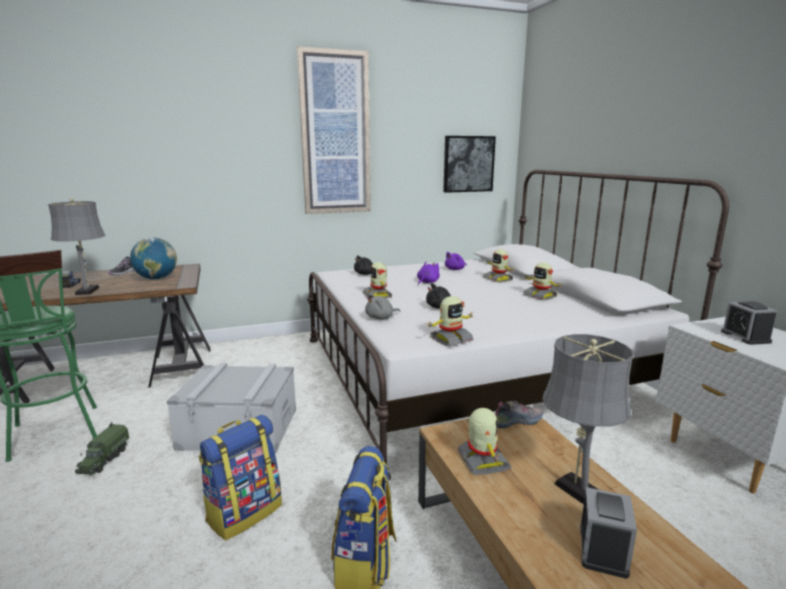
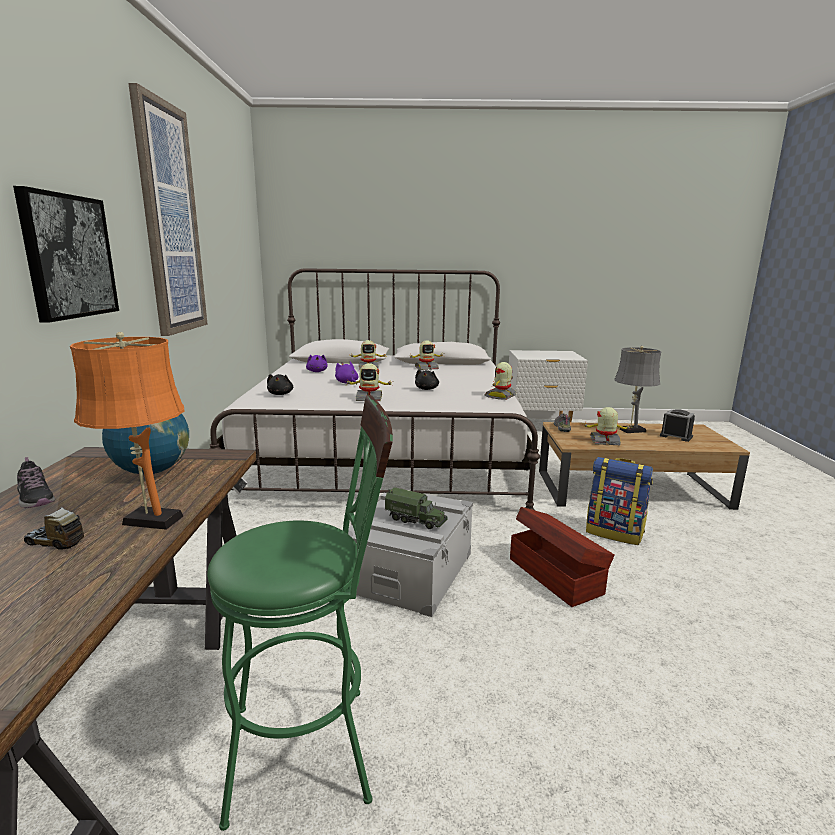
camera: 70 degrees left, 0 degrees up
(88, 290) = (148, 520): grey table lamp -> orange table lamp
(104, 459) = (424, 676): toy truck -> toy truck (416, 520)
(244, 512) = (555, 575): backpack -> brown storage box
(381, 318) = (436, 404): grey plush toy -> none
(450, 339) = (501, 396): toy robot -> toy robot turned 135 degrees counterclockwise
(468, 164) = (243, 263): picture -> picture (69, 256)
(745, 337) = (543, 355): alarm clock -> none

